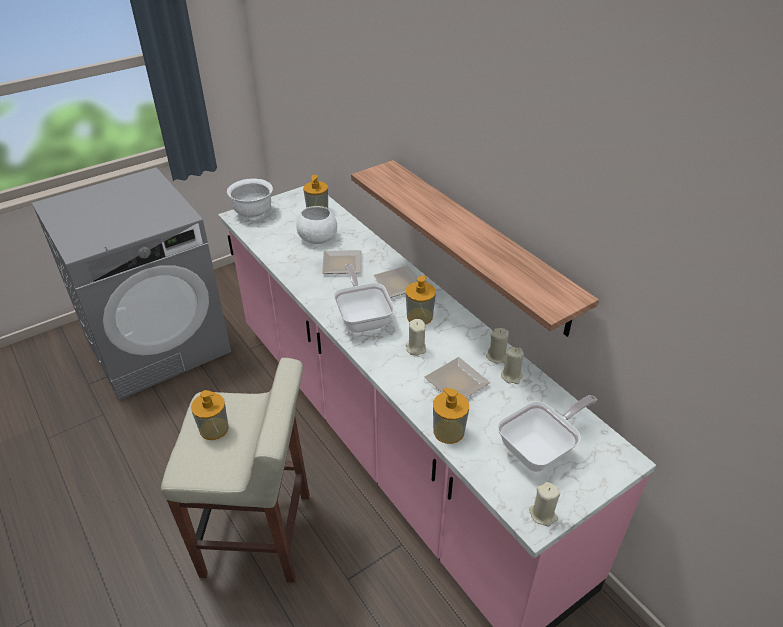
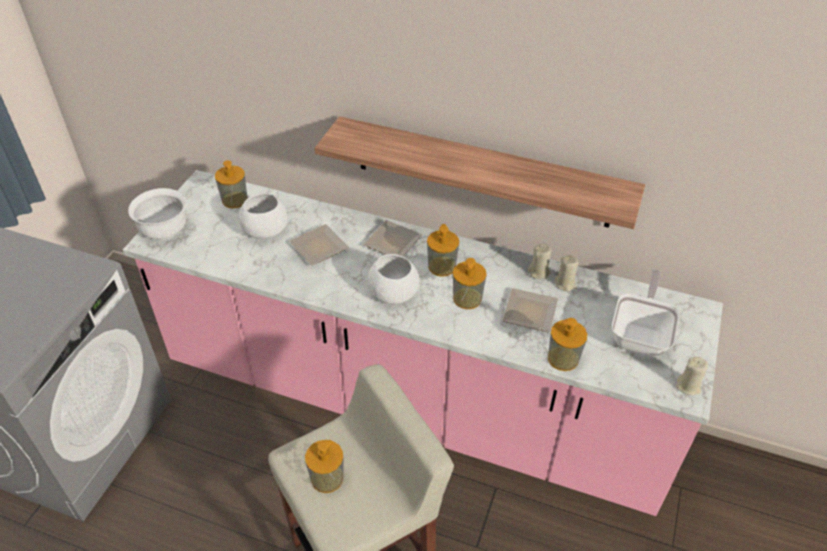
camera: 35 degrees left, 5 degrees up
(363, 317) = (392, 292): frying pan -> white bowl
(415, 348) = (467, 298): beige candle -> soap dispenser

